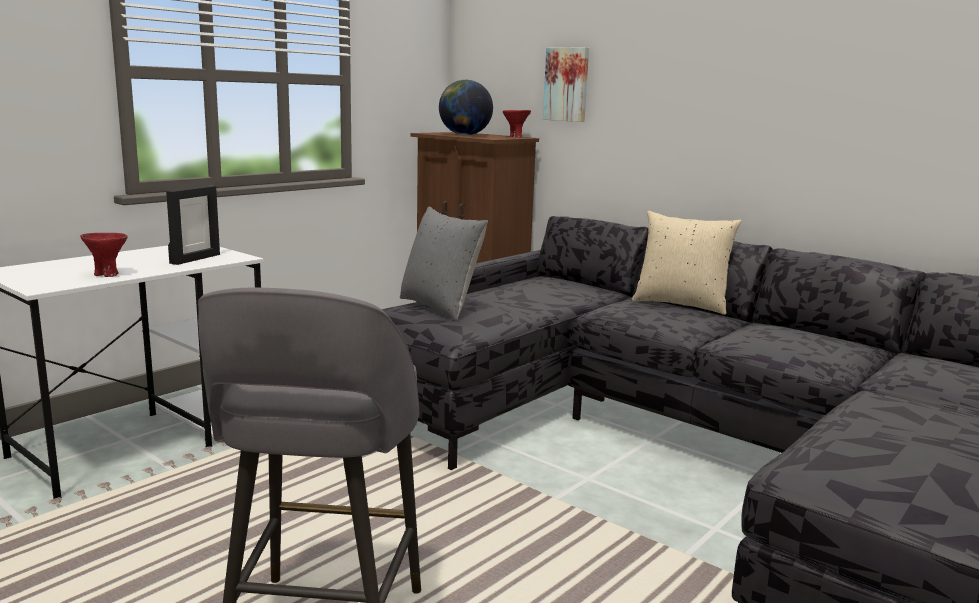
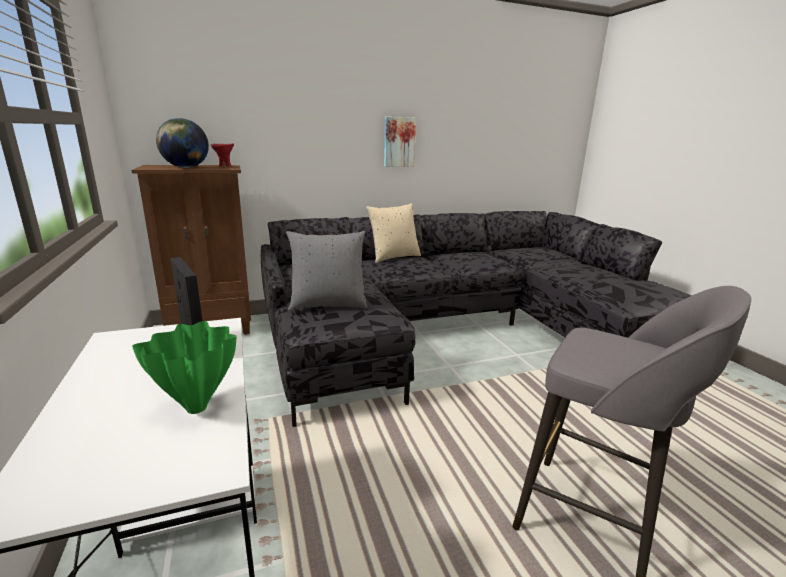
camera: 60 degrees left, 5 degrees up
(107, 274) = (198, 408): red bowl -> green vase
(567, 84) = (256, 123): picture -> picture (399, 142)

